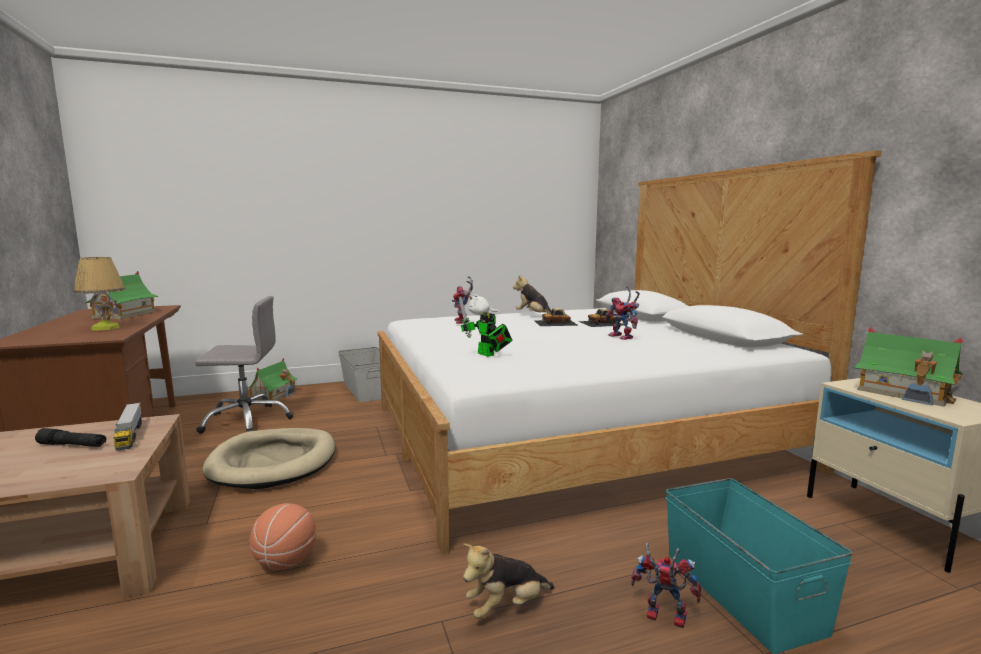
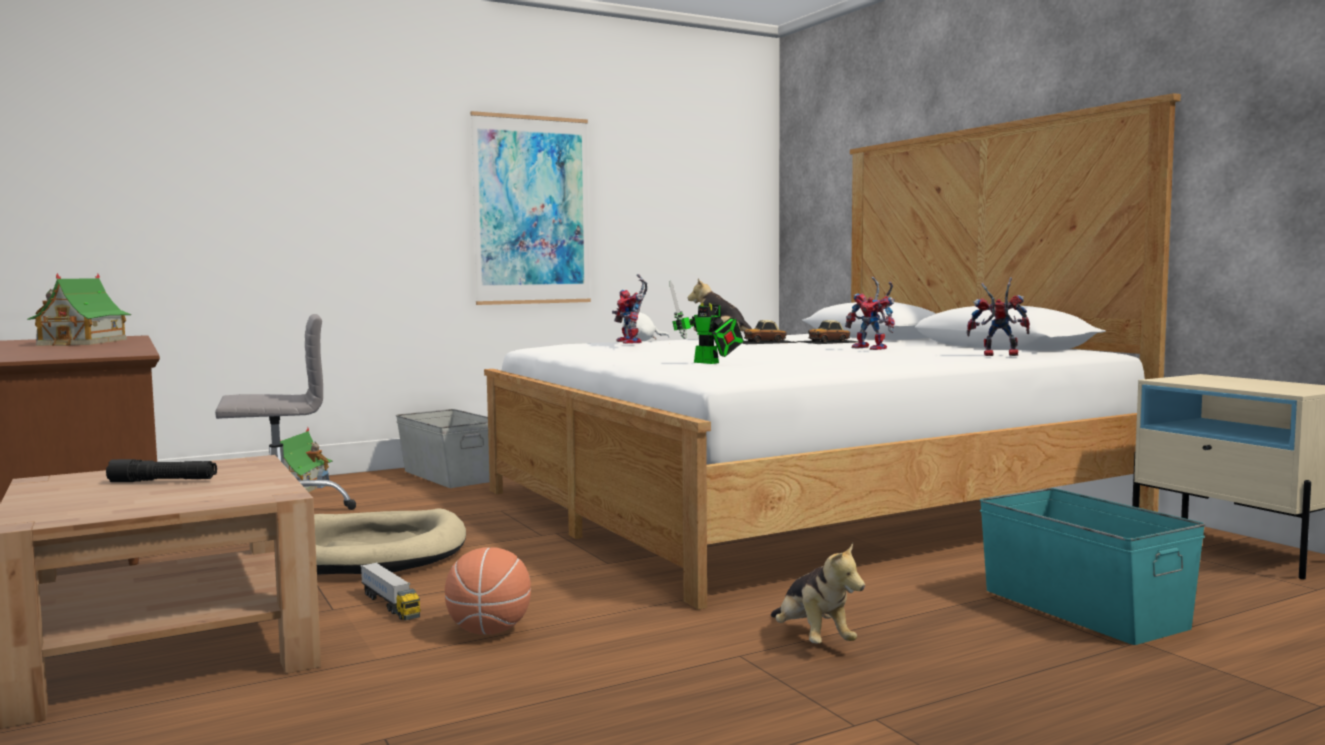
camera: 10 degrees left, 5 degrees down
(105, 328) = (93, 349): table lamp -> none
(130, 435) = (235, 471): toy truck -> toy truck (390, 605)
(427, 223) = (531, 210): none -> picture
(506, 607) = (812, 640): plush toy -> plush toy turned 75 degrees counterclockwise
(662, 617) = (1001, 632): toy robot -> toy robot (997, 355)
(904, 393) = (1234, 382): toy house -> none

